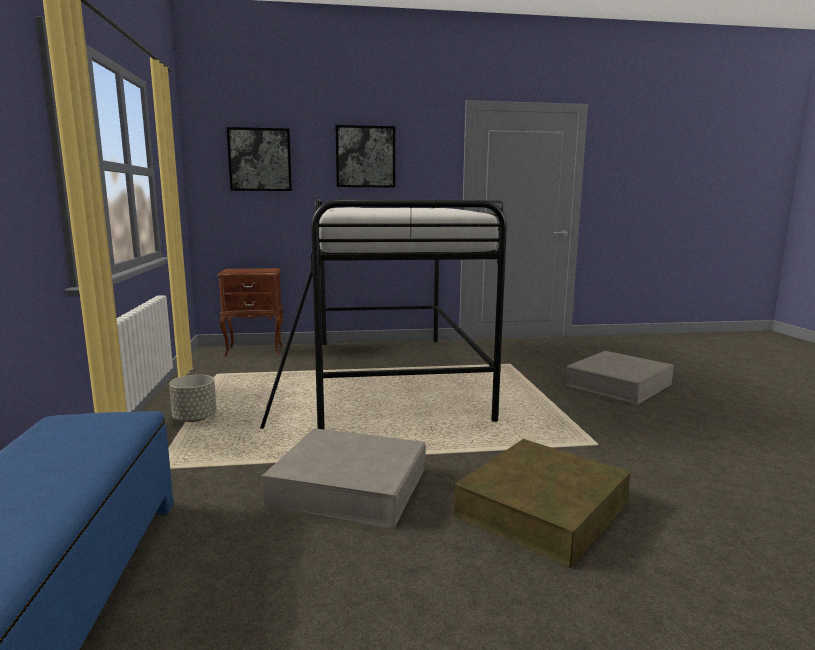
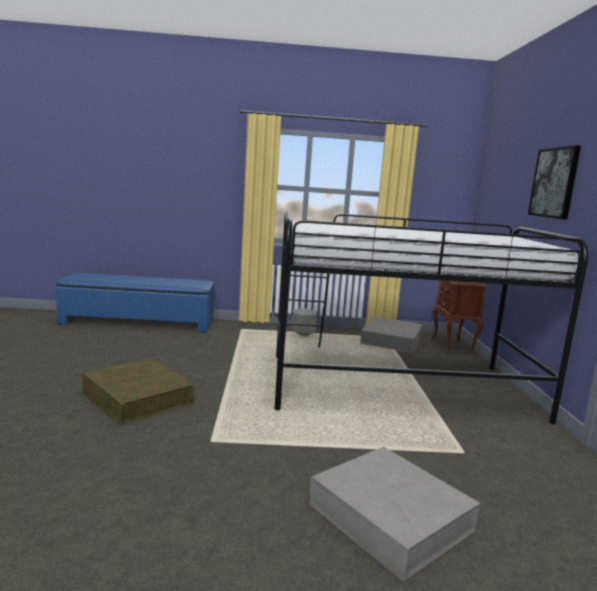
camera: 95 degrees right, 0 degrees up
(260, 160) = (502, 187): picture -> none
(349, 487) = (199, 359): grey storage box -> grey storage box (391, 340)

